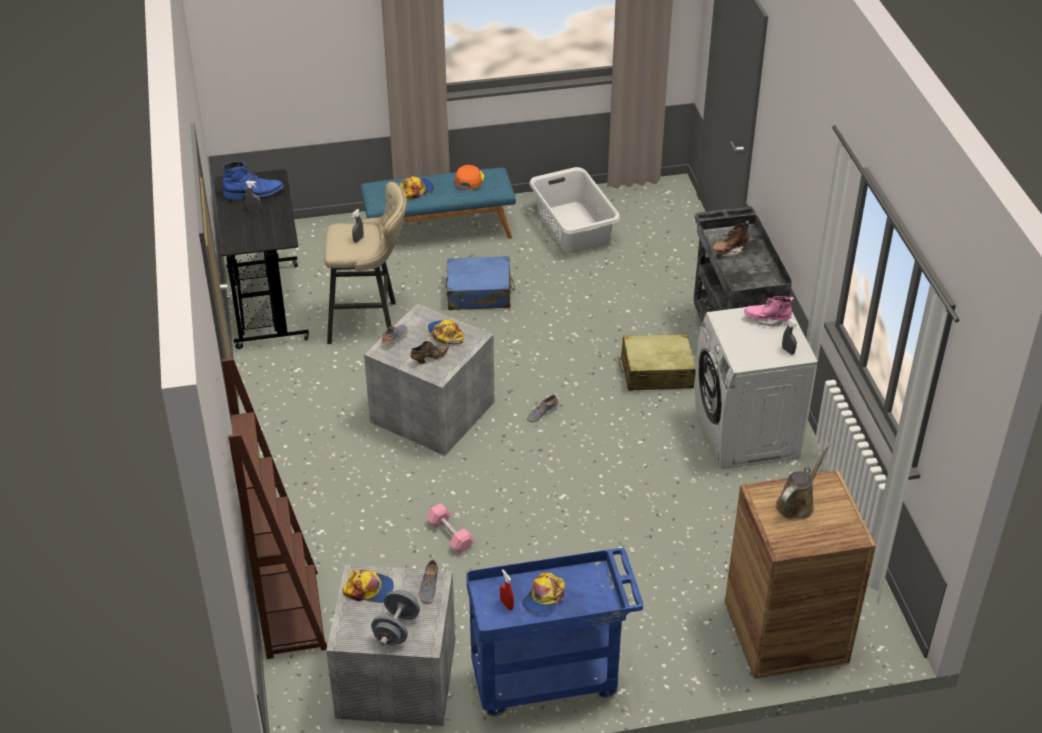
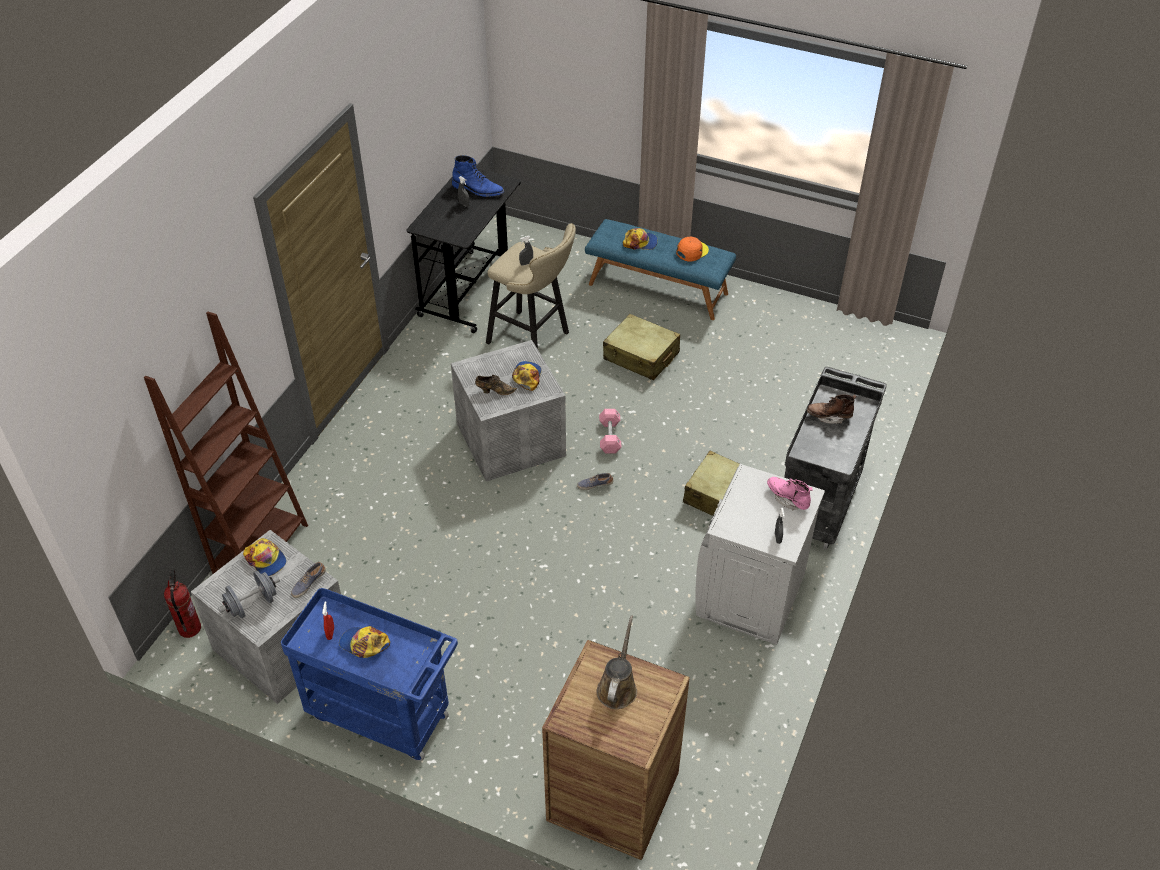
camera: 35 degrees right, 5 degrees up
(293, 714) = (189, 628): none -> fire extinguisher
(395, 338) = (486, 361): shoe -> none
(450, 535) = (428, 550): pink dumbbell -> pink dumbbell (610, 437)
(479, 293) = (641, 356): blue suitcase -> beige suitcase
(544, 597) = (364, 644): cap -> cap turned 45 degrees clockwise
(573, 227) = (775, 333): grey laundry basket -> none
(797, 504) = (618, 687): brown watering can -> brown watering can turned 60 degrees counterclockwise

